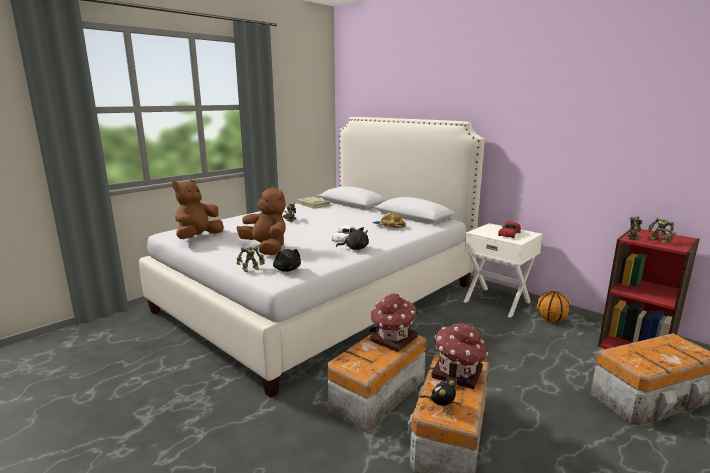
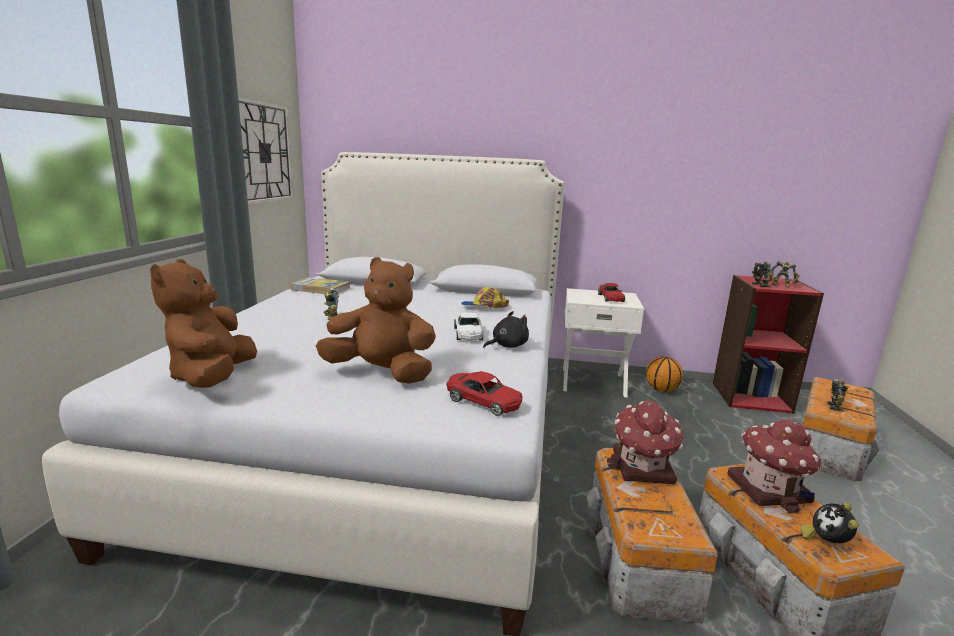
camera: 35 degrees left, 0 degrees up
(251, 269) = (428, 417): toy robot -> toy robot (836, 407)
(287, 269) = (483, 401): black plush toy -> red toy car
(299, 119) = (263, 152): none -> wall clock

